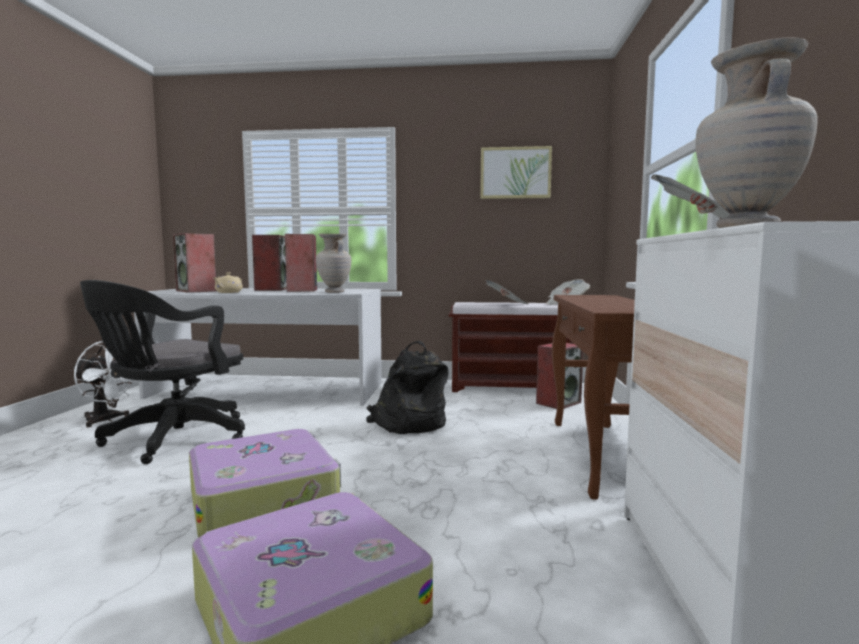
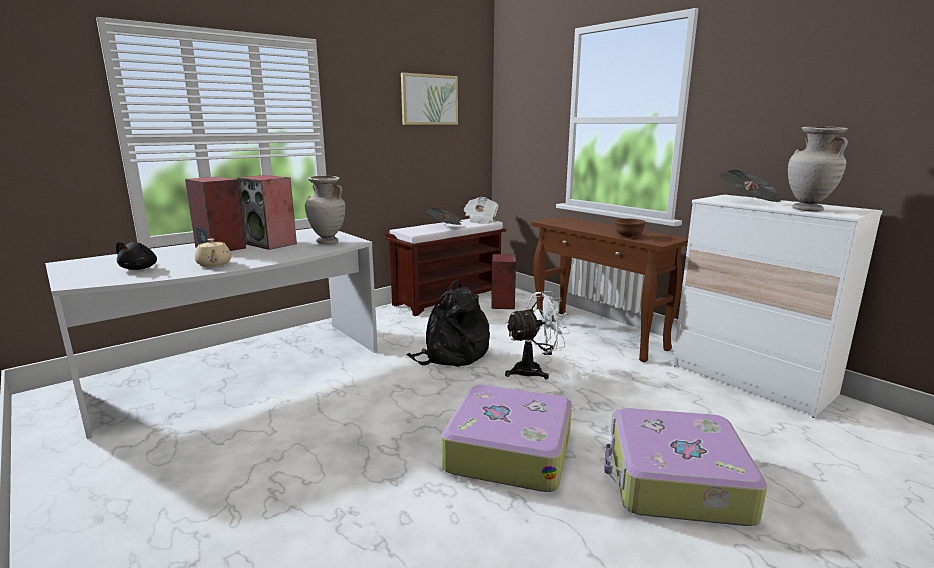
camera: 45 degrees left, 10 degrees up
(106, 420) = (130, 477): white fan -> white fan (534, 370)
(172, 439) = (290, 454): black office chair -> none
(197, 291) = (140, 268): speaker -> black plush toy
(603, 306) = (628, 236): none -> brown bowl

